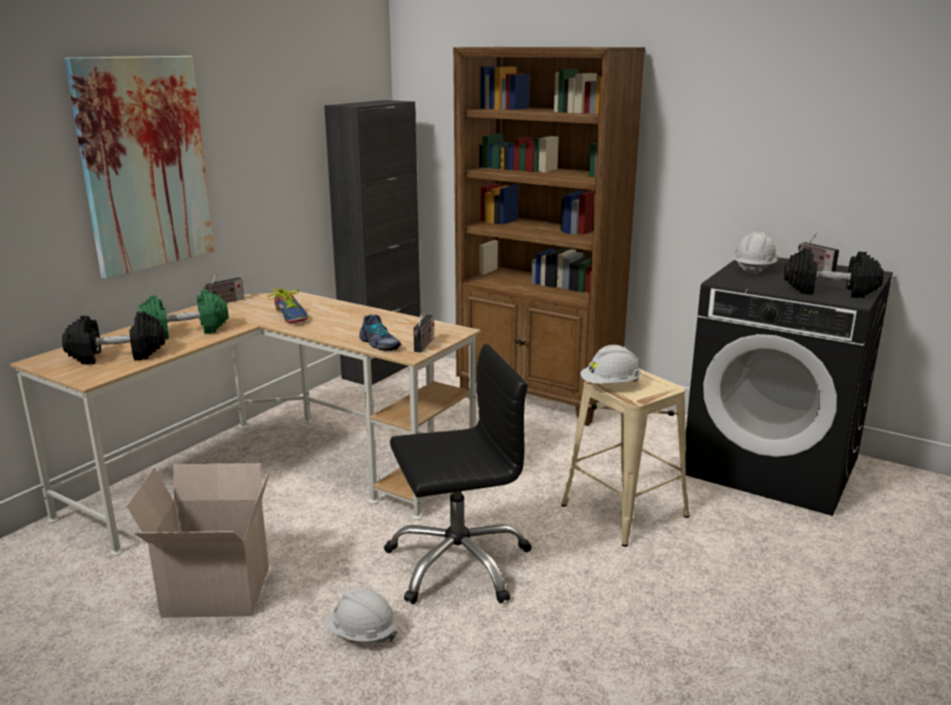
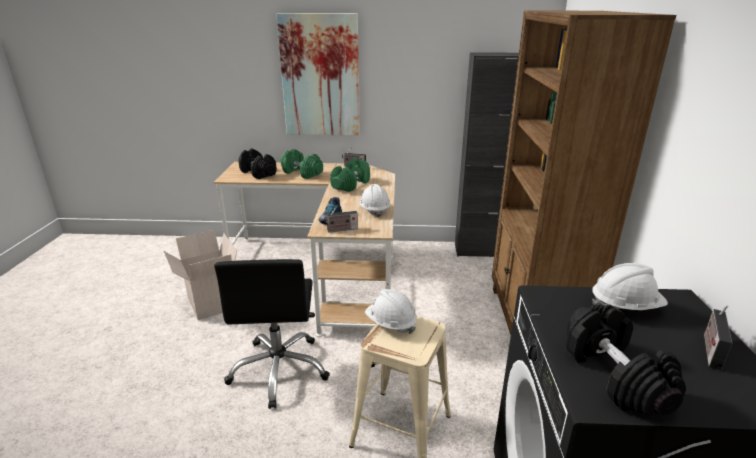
camera: 60 degrees right, 5 degrees up
(291, 316) = (351, 185): shoe -> green dumbbell
(361, 634) = (195, 361): white hard hat -> white hard hat (374, 210)
(458, 562) = (279, 369): black office chair -> black office chair turned 45 degrees clockwise

